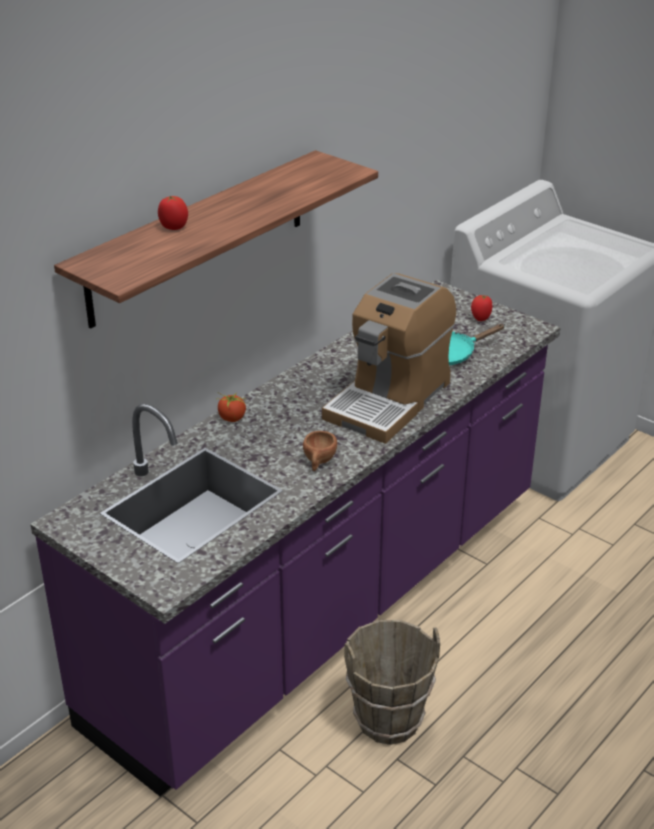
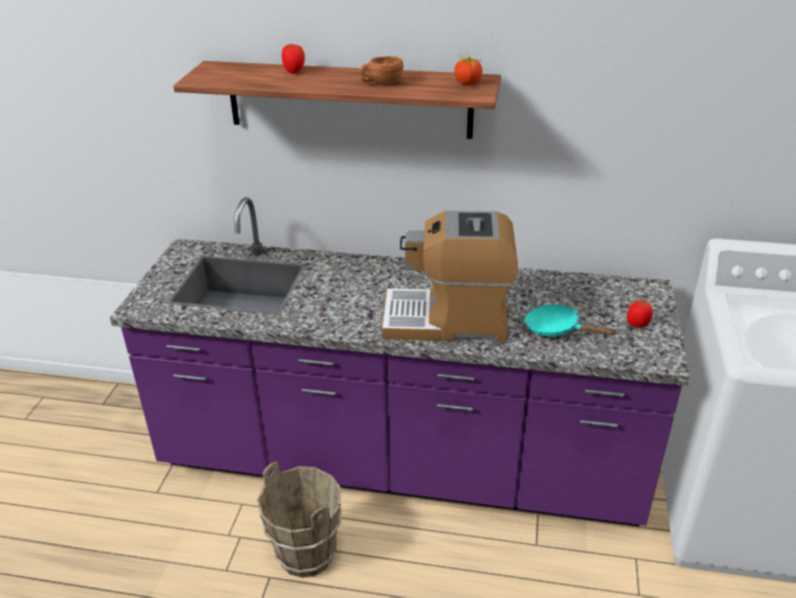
camera: 60 degrees right, 0 degrees up
(231, 418) = (351, 262): tomato -> tomato (467, 83)
(319, 462) = (328, 317): brown cup -> brown cup (381, 83)

